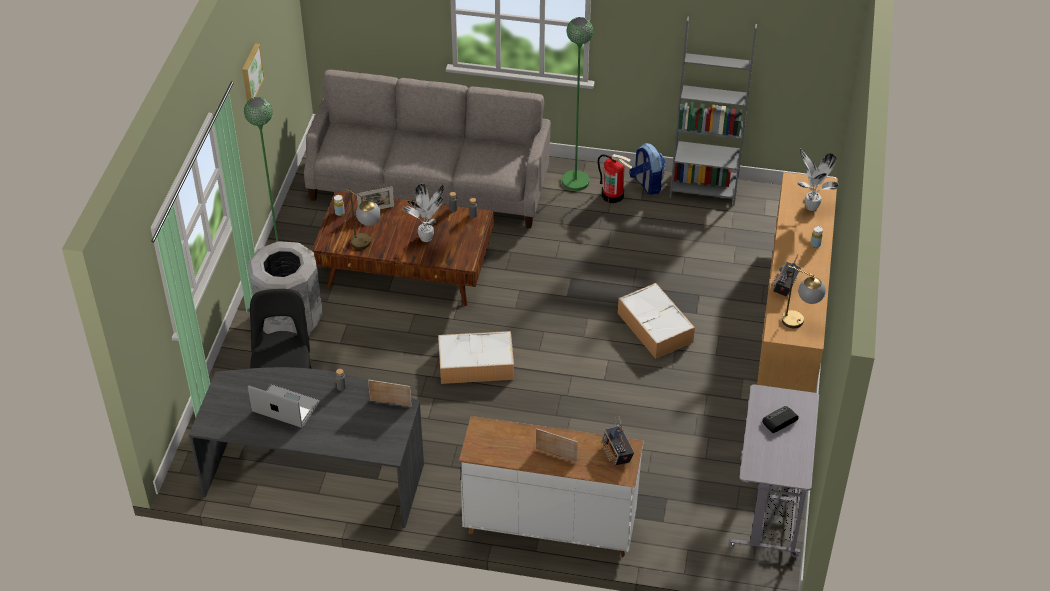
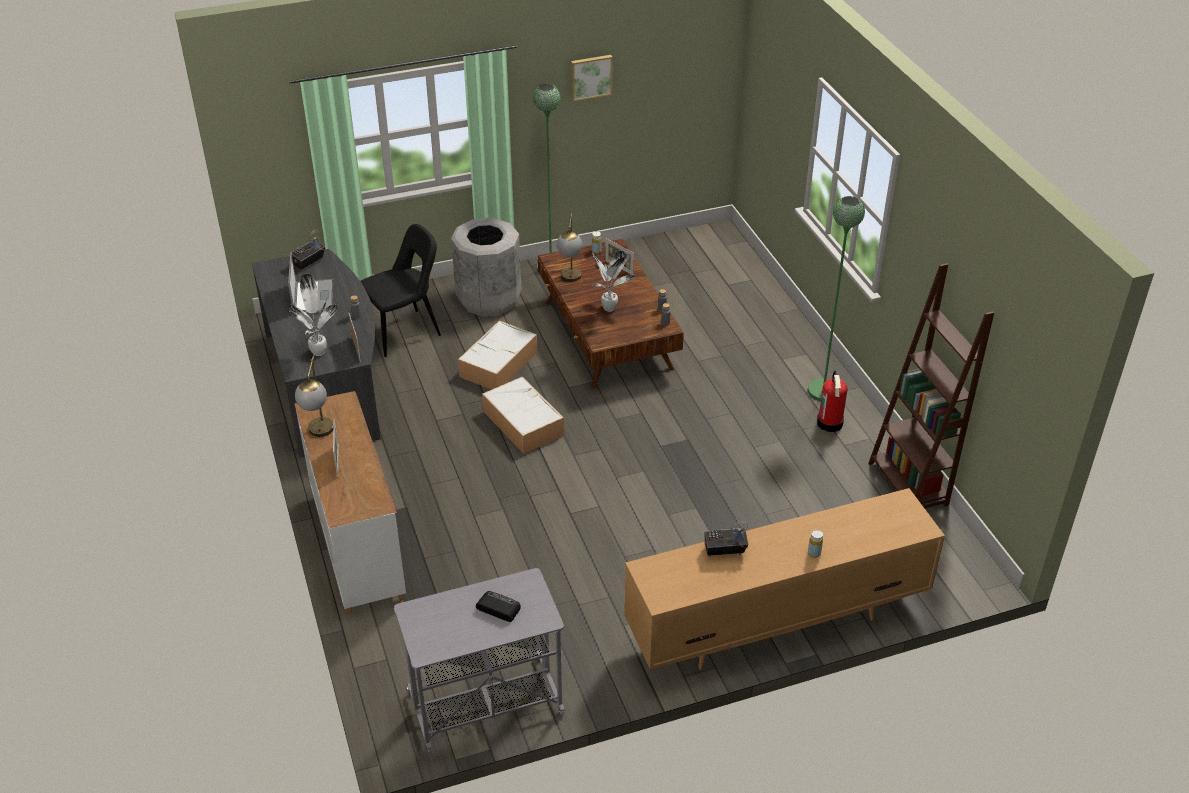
camera: 60 degrees right, 5 degrees down
(430, 186) = (723, 307): grey sofa -> none
(617, 454) = (366, 500): radio -> radio (308, 263)
(646, 184) = (870, 440): backpack -> none
(656, 328) = (670, 524): storage box -> storage box (498, 365)
(704, 189) = (908, 484): grey bookcase -> brown bookcase
(800, 323) = (676, 582): table lamp -> table lamp (320, 435)
(810, 206) = (873, 528): potted plant -> potted plant (318, 351)

